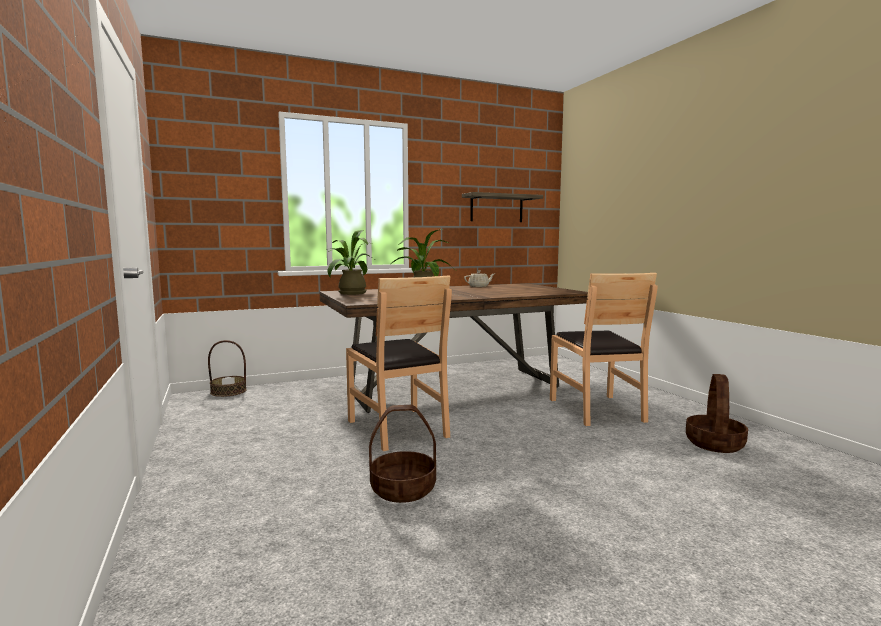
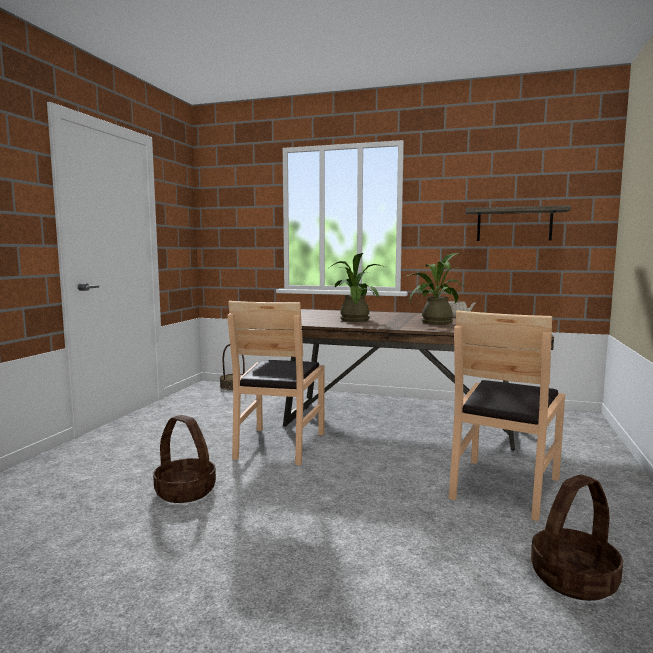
camera: 40 degrees right, 0 degrees up
(349, 293) = (305, 313): potted plant -> potted plant (432, 323)

